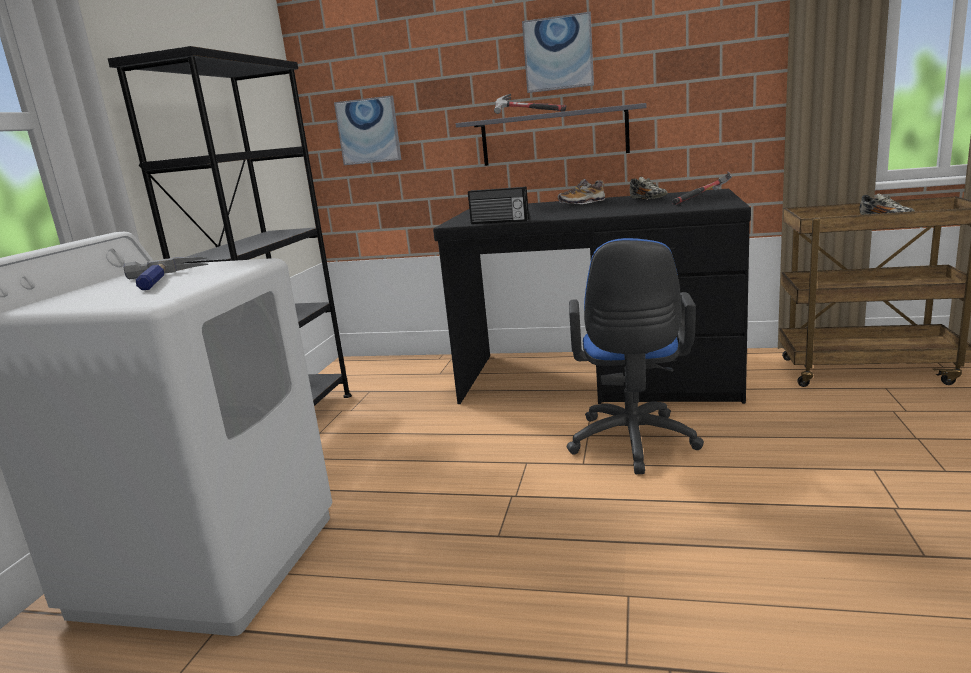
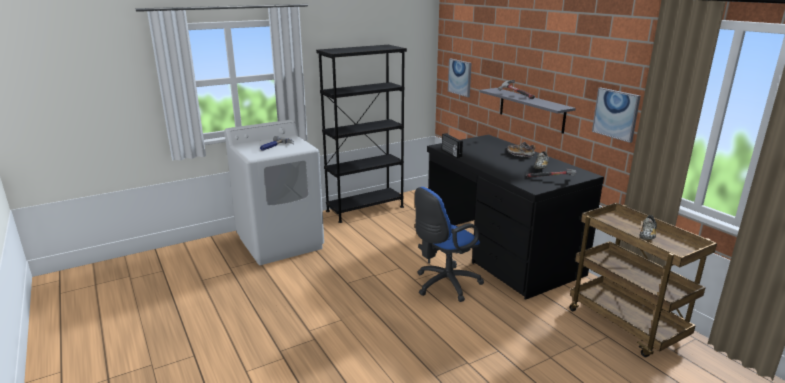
camera: 45 degrees right, 5 degrees up
(558, 53) = (540, 64): picture -> picture (616, 114)

